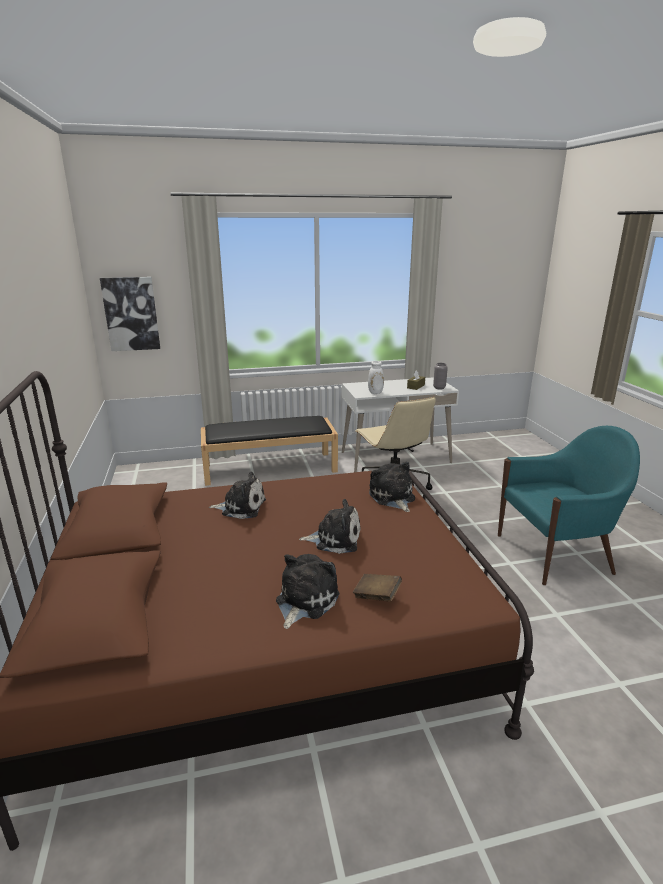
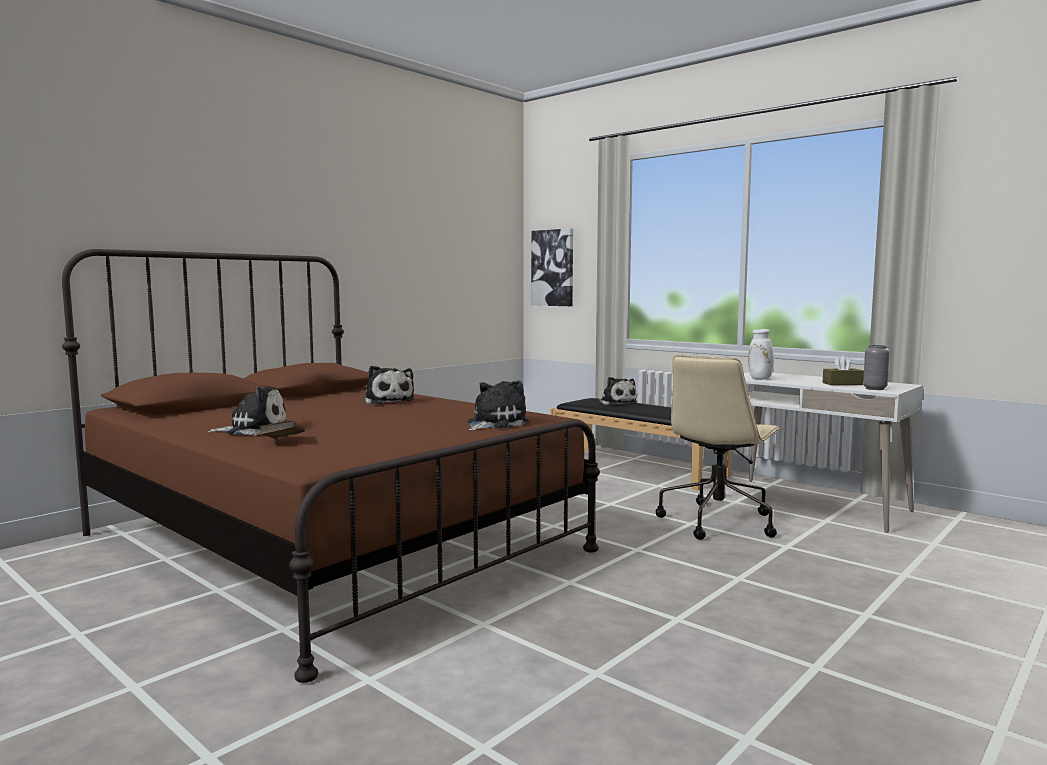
camera: 55 degrees right, 15 degrees down
(335, 539) = (371, 422): plush toy -> plush toy (616, 403)
(555, 554) = (773, 648): turquoise armchair -> none

